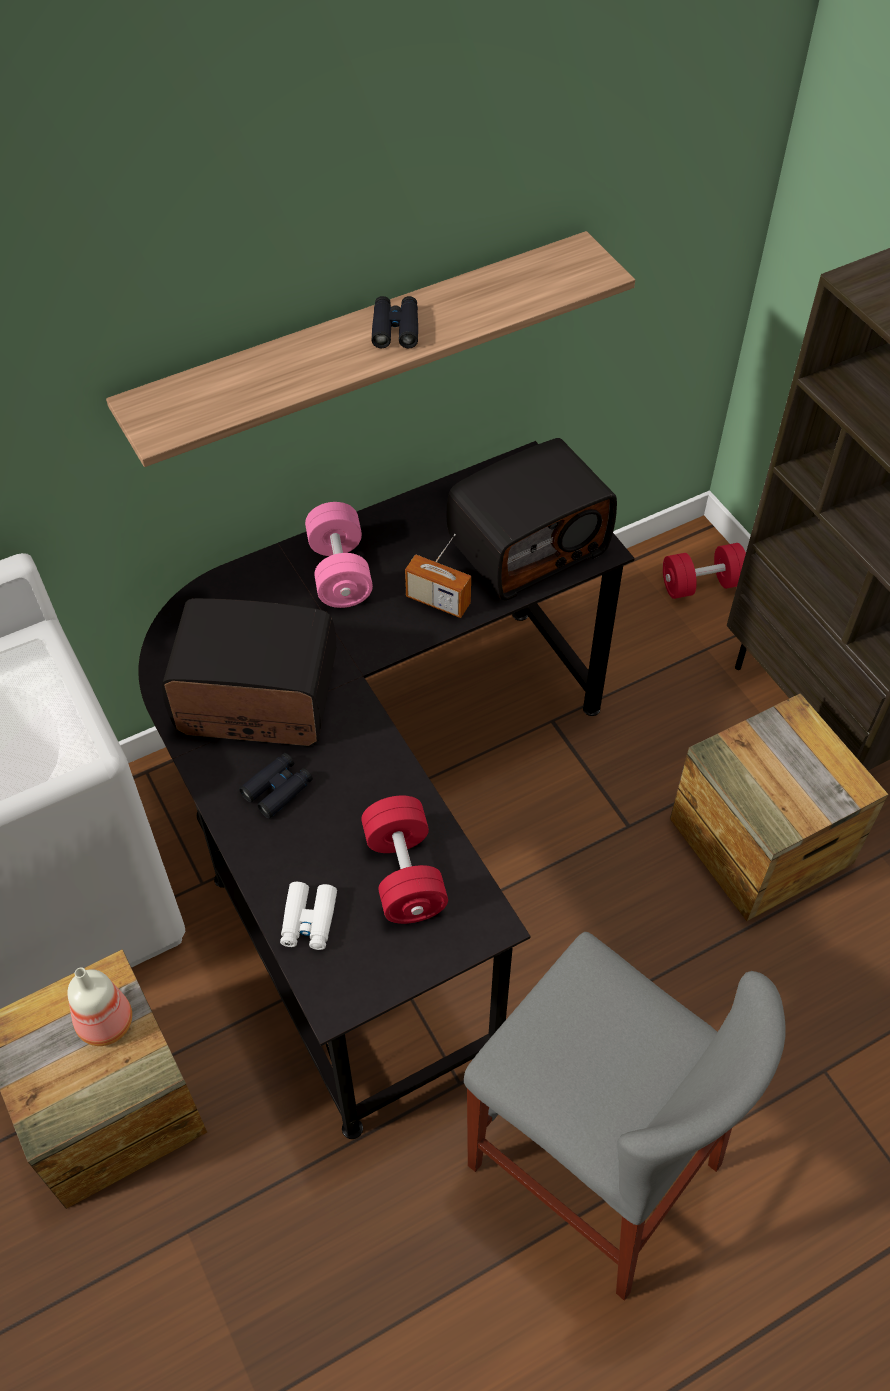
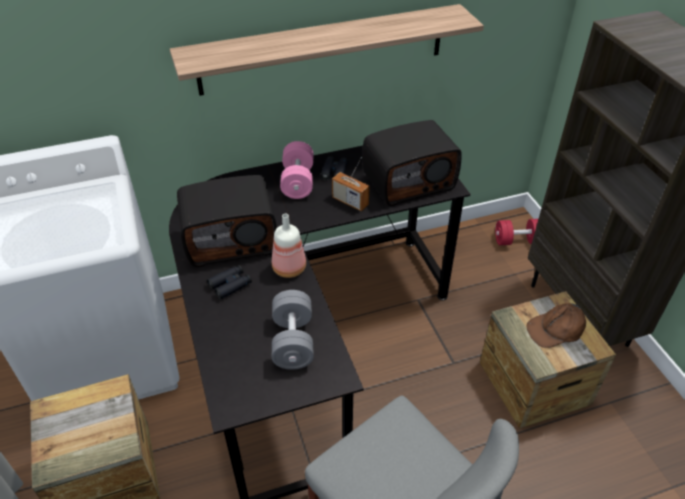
camera: 10 degrees right, 10 degrees down
(105, 1024) = (105, 414): bottle -> bottle (289, 269)
(255, 702) = (231, 239): radio -> radio turned 150 degrees clockwise
(309, 920) = (227, 359): white binoculars -> none
(395, 328) = (340, 33): black binoculars -> black binoculars (334, 172)
(404, 874) = (293, 341): red dumbbell -> grey dumbbell
(792, 765) = (556, 329): none -> brown cap

